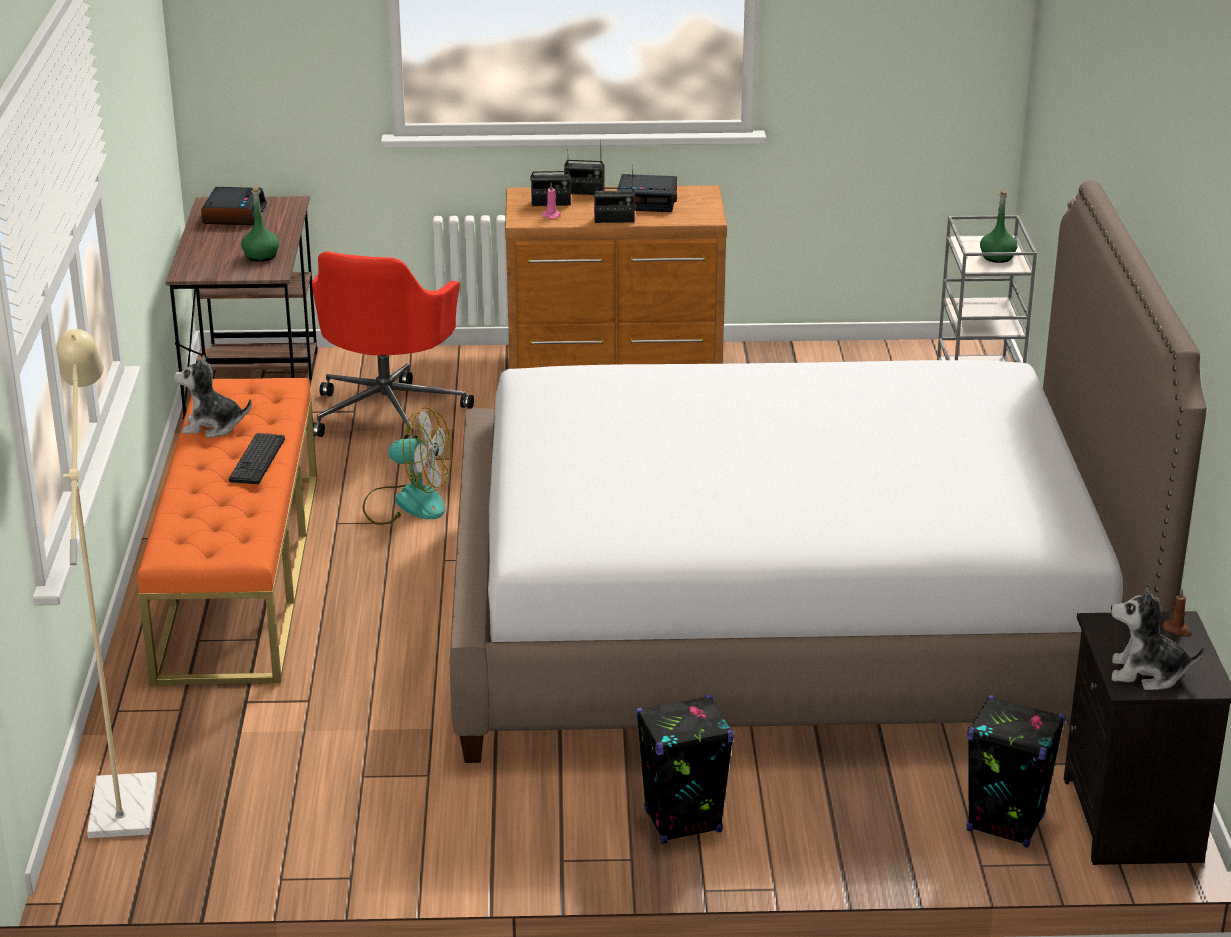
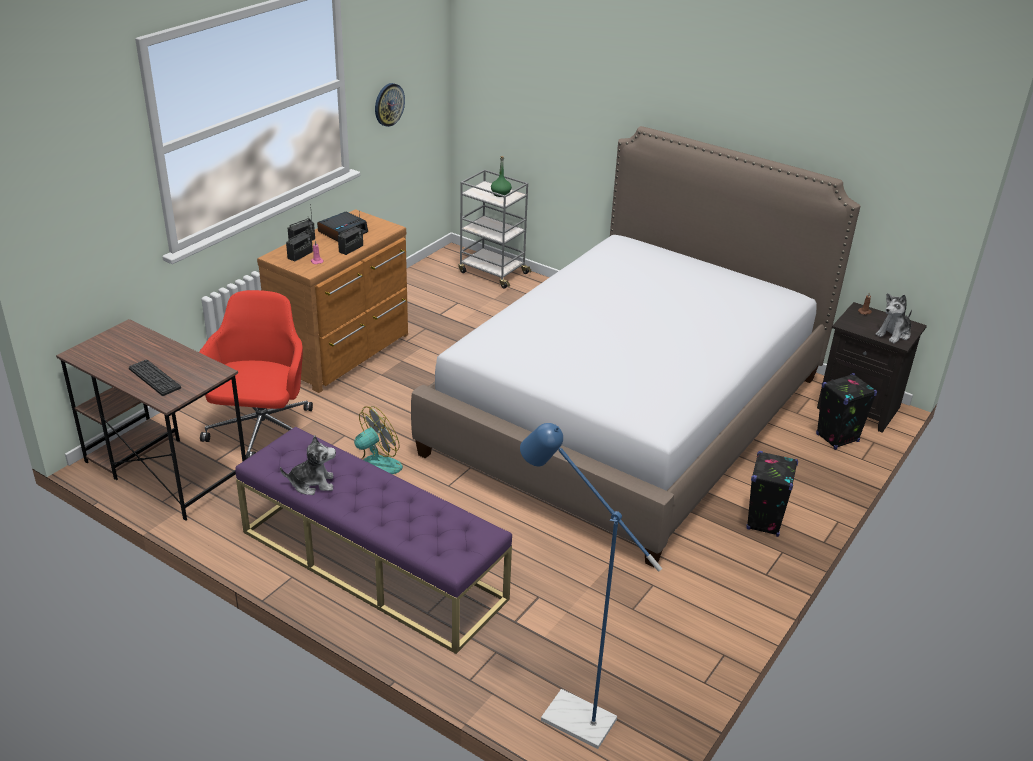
camera: 55 degrees left, 5 degrees up
(124, 796) = (566, 714): beige floor lamp -> blue floor lamp
(212, 426) = (312, 483): plush toy -> plush toy turned 135 degrees counterclockwise
(234, 214) = (109, 352): alarm clock -> none
(239, 574) = (371, 565): orange bench -> purple bench
(257, 460) = (379, 484): keyboard -> keyboard (154, 378)
(261, 256) = (188, 366): green bottle -> none
(388, 412) = (262, 432): red office chair -> red office chair turned 135 degrees counterclockwise
(859, 52) = (388, 104): none -> wall clock

